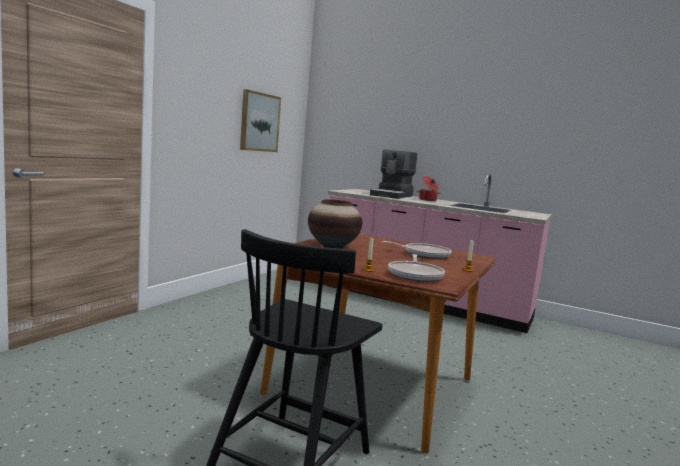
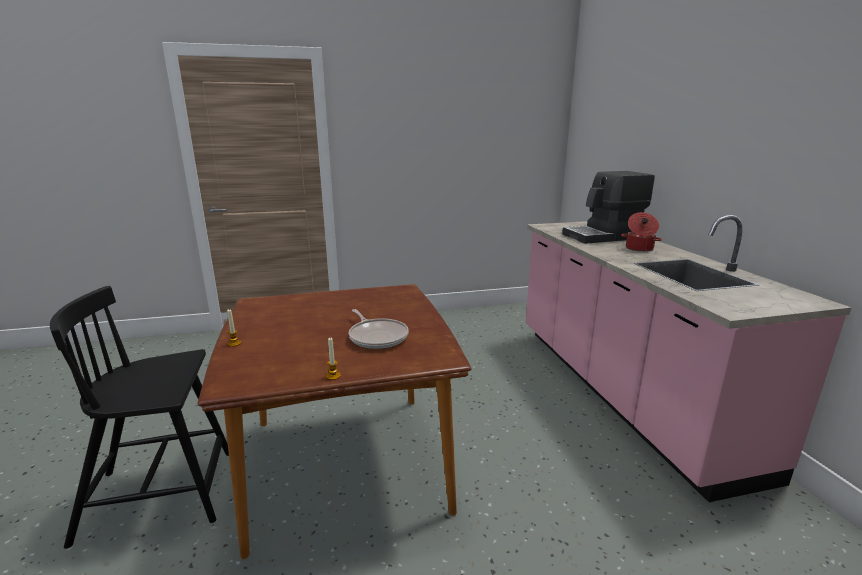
camera: 50 degrees right, 10 degrees up
(259, 122) = (479, 143): picture -> none
(332, 247) = (316, 305): vase -> none
(415, 275) = (251, 363): frying pan -> none

